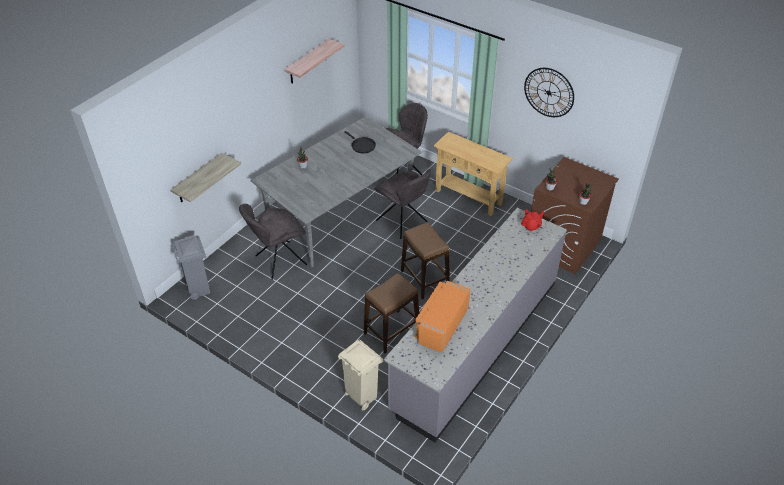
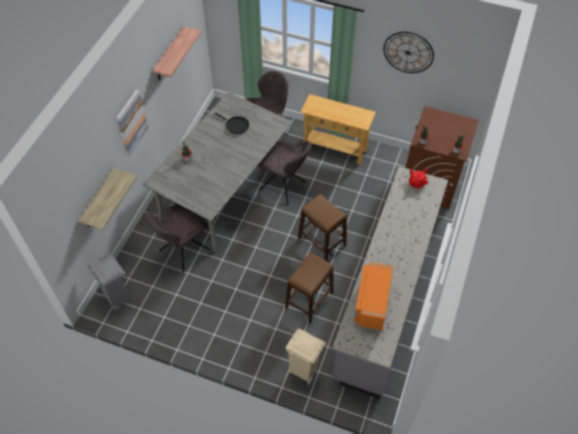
camera: 15 degrees left, 10 degrees up
(250, 113) = (131, 122): none -> picture

